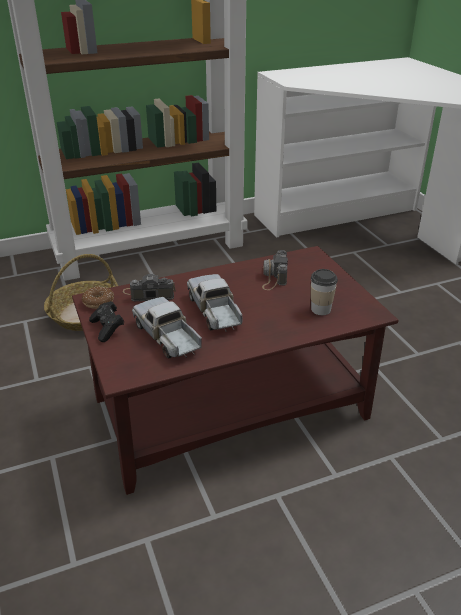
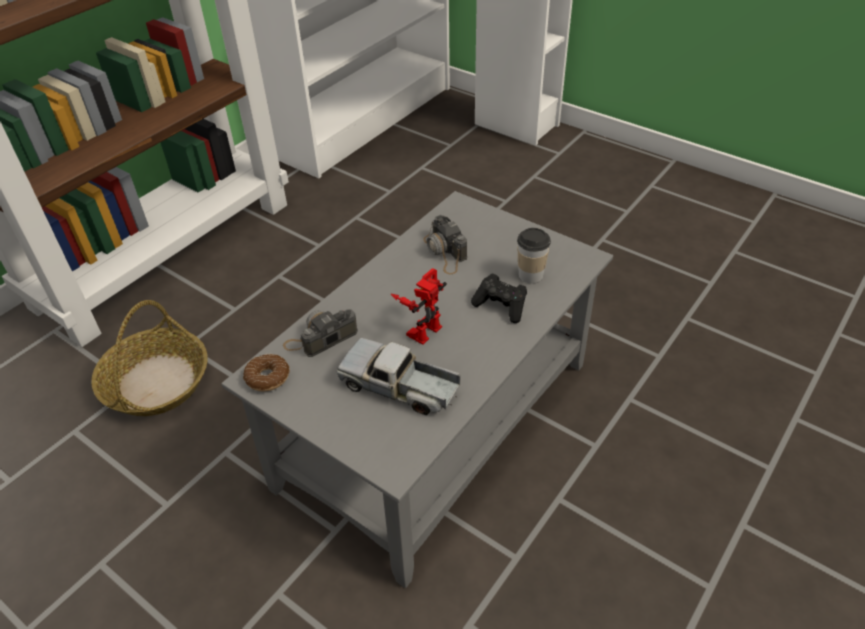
camera: 30 degrees left, 10 degrees up
(107, 328) = (316, 410): black game controller -> black game controller (501, 306)
(215, 311) = (422, 327): toy truck -> toy robot
(228, 409) = (435, 426): brown coffee table -> grey coffee table

